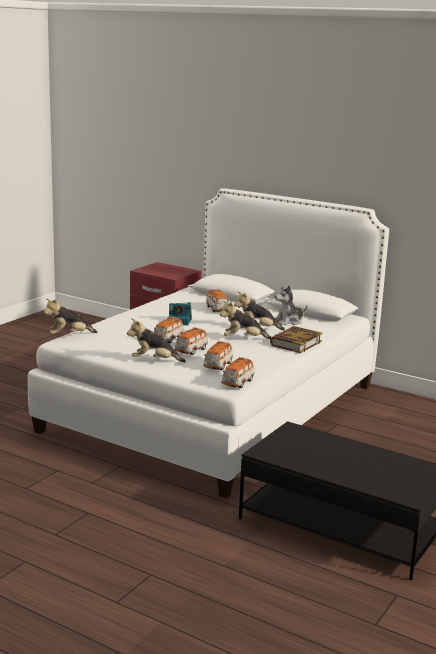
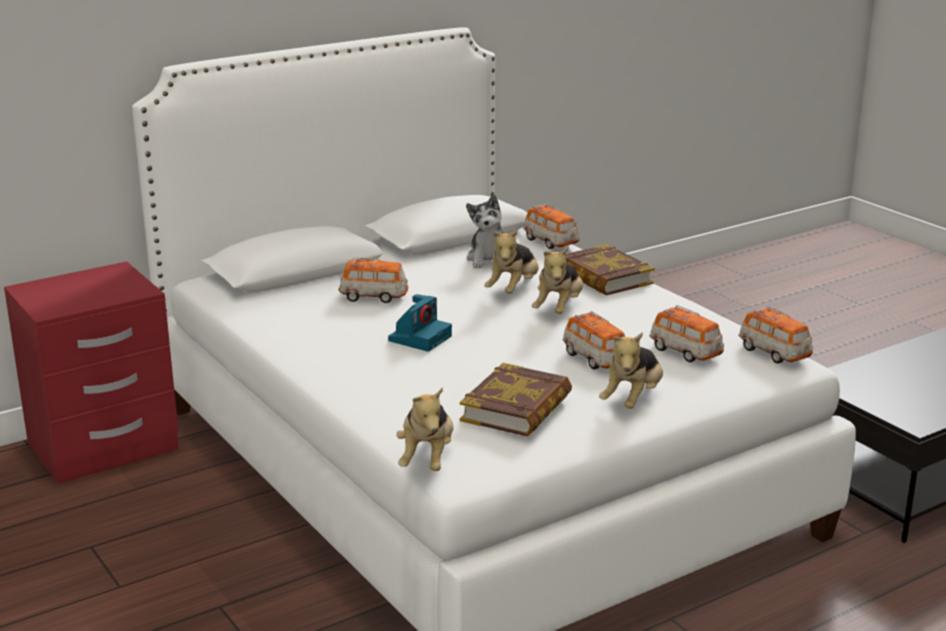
camera: 65 degrees left, 5 degrees up
(122, 341) = (517, 408): none -> book
(168, 339) = (527, 366): toy car -> toy car (550, 242)

